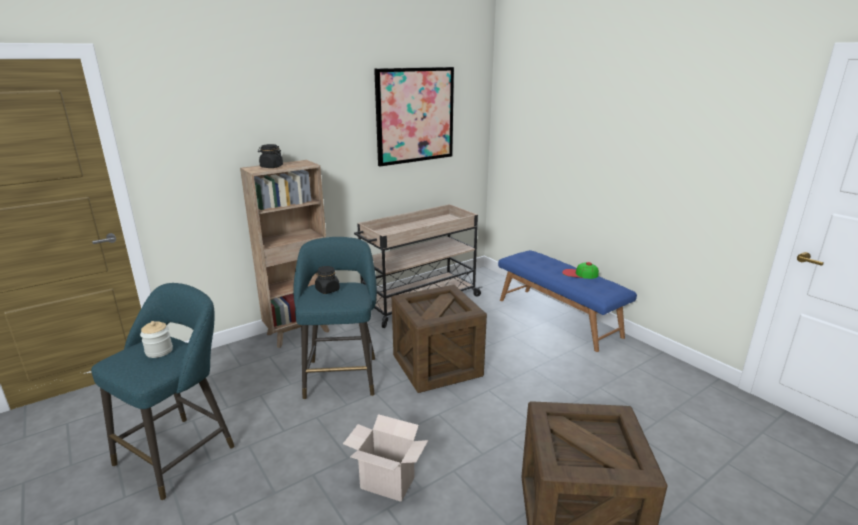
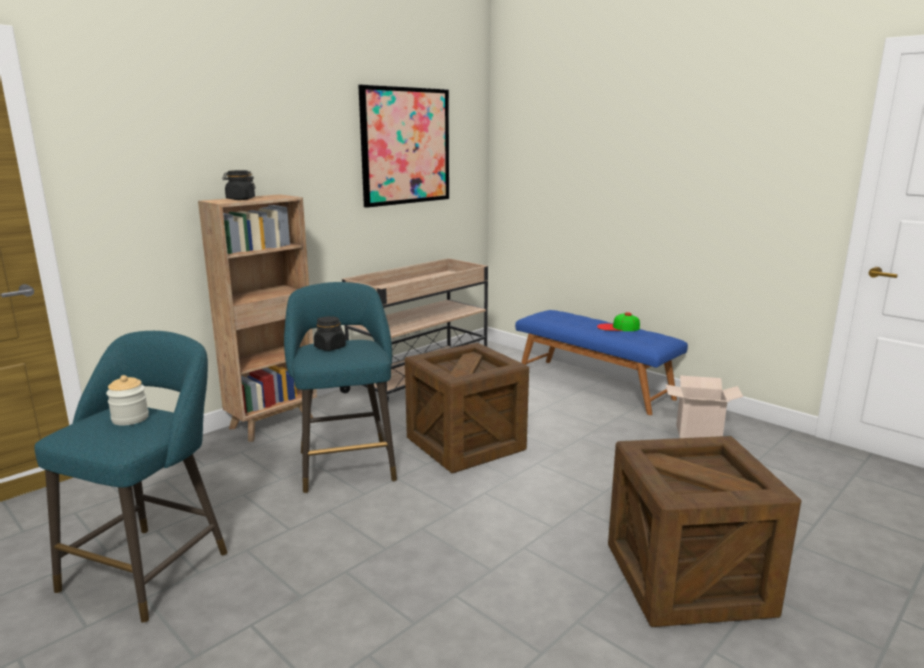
camera: 10 degrees left, 5 degrees down
(385, 483) = (443, 570): cardboard box -> cardboard box (697, 433)

